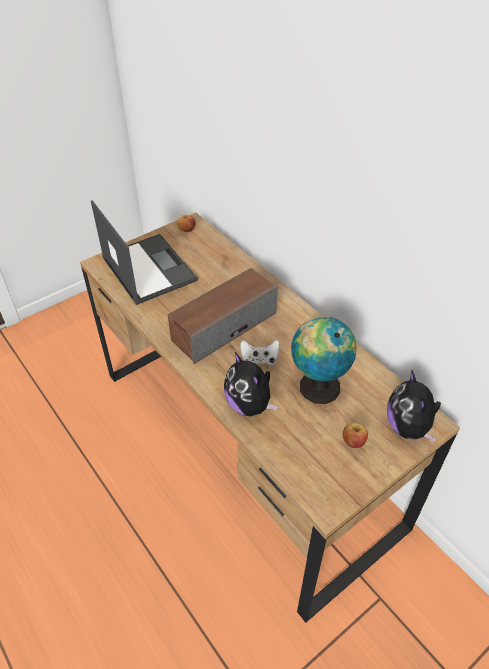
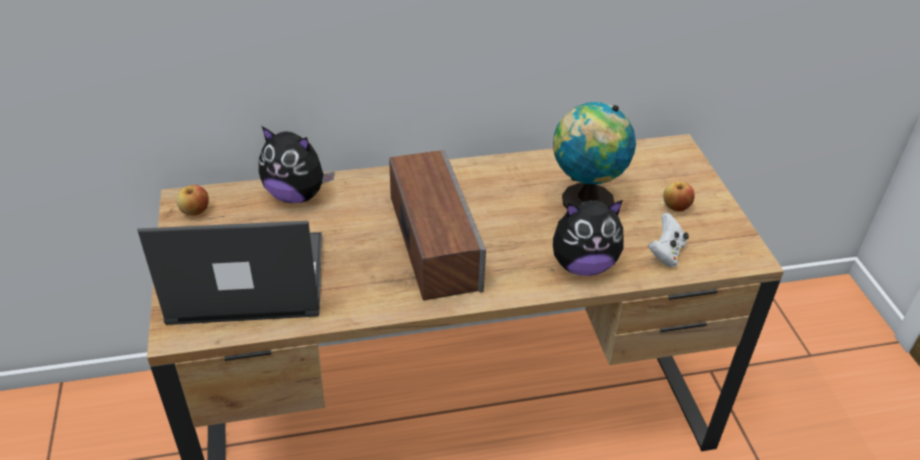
camera: 65 degrees left, 5 degrees down
(259, 360) = (515, 232): white game controller -> white game controller (666, 253)
(408, 427) = (674, 163): plush toy -> plush toy (296, 195)

